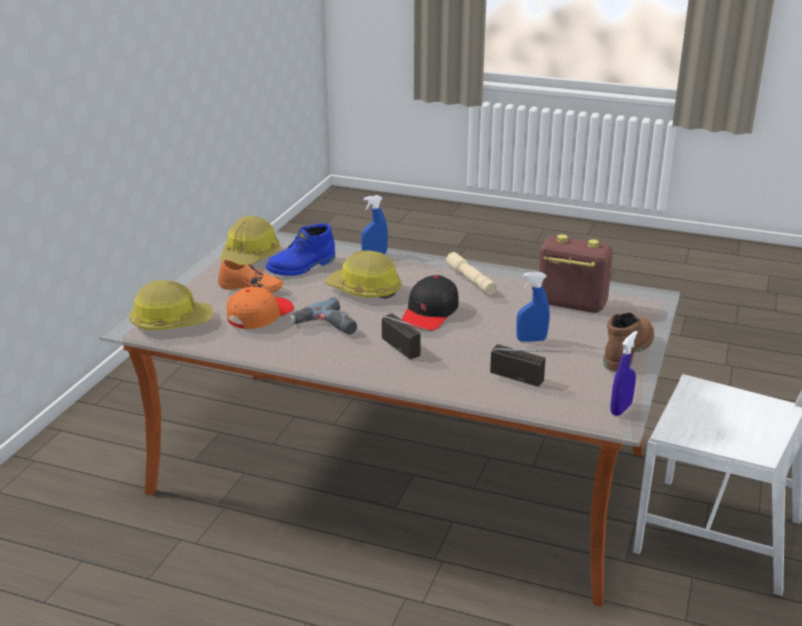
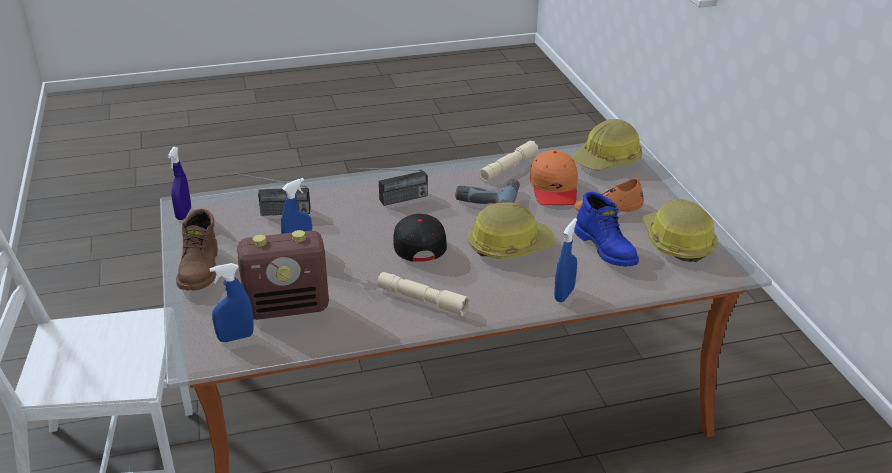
camera: 145 degrees right, 5 degrees up
(264, 346) = (508, 168): none -> beige flashlight
(302, 267) = (606, 249): blue boot -> blue boot turned 135 degrees clockwise
(409, 352) = (392, 201): radio -> radio turned 45 degrees counterclockwise
(620, 299) = (236, 337): none -> blue spray bottle

